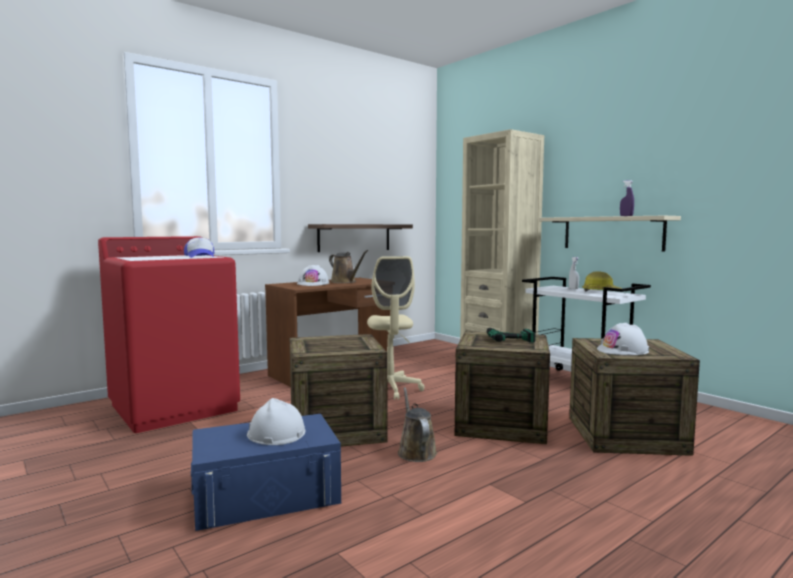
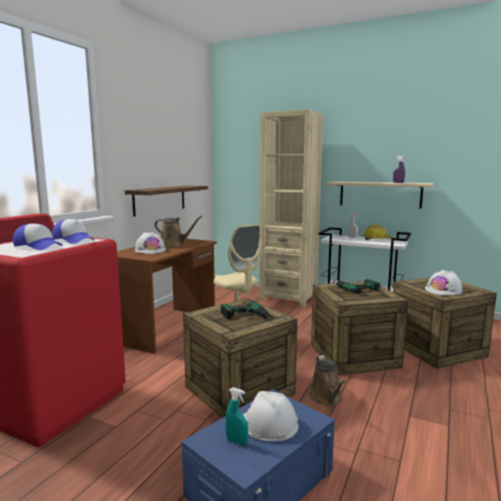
camera: 25 degrees left, 5 degrees up
(163, 257) = (38, 246): none -> cap
(232, 438) = (236, 442): none -> turquoise spray bottle
(340, 346) = (247, 317): none -> power drill
(416, 451) = (327, 398): brown watering can -> brown watering can turned 150 degrees counterclockwise

